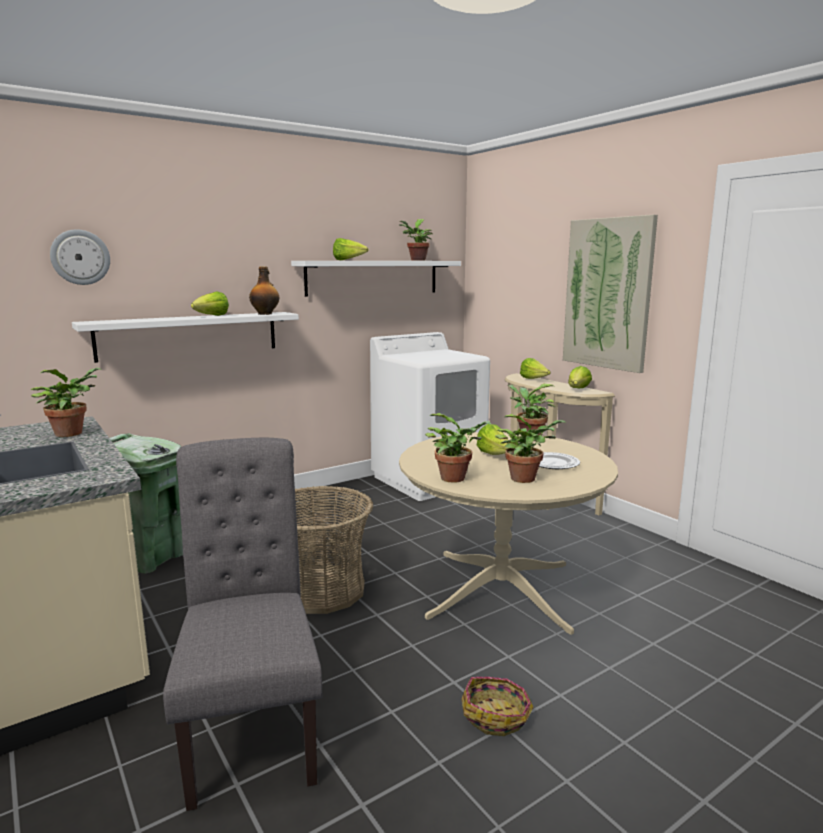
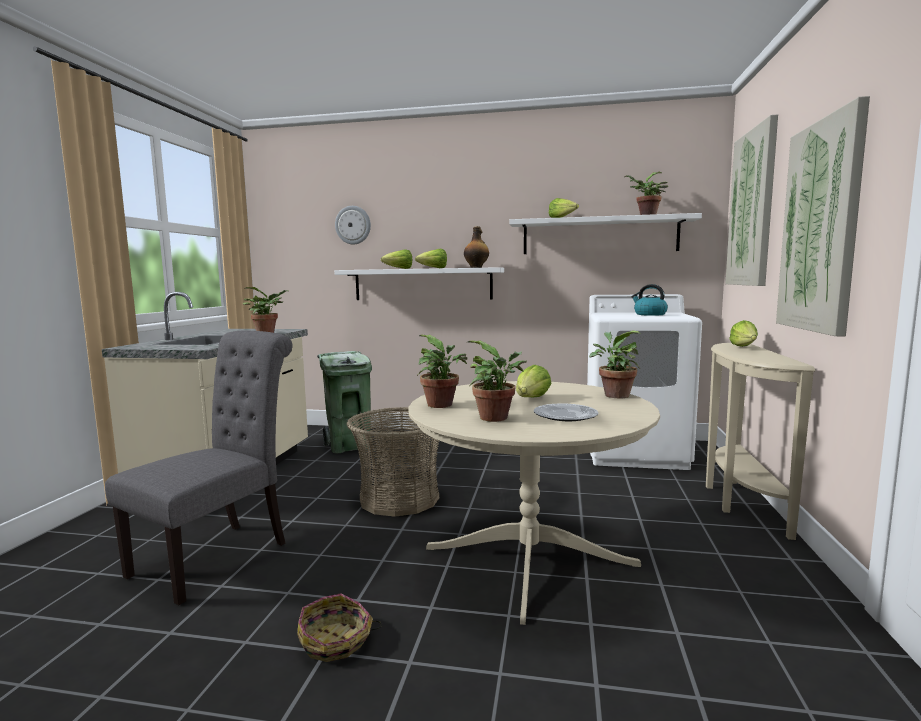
camera: 45 degrees right, 5 degrees down
(440, 355) = (649, 314): none -> kettle
(509, 263) = (752, 209): none -> picture
(578, 389) = (770, 359): lettuce -> lettuce (399, 269)

